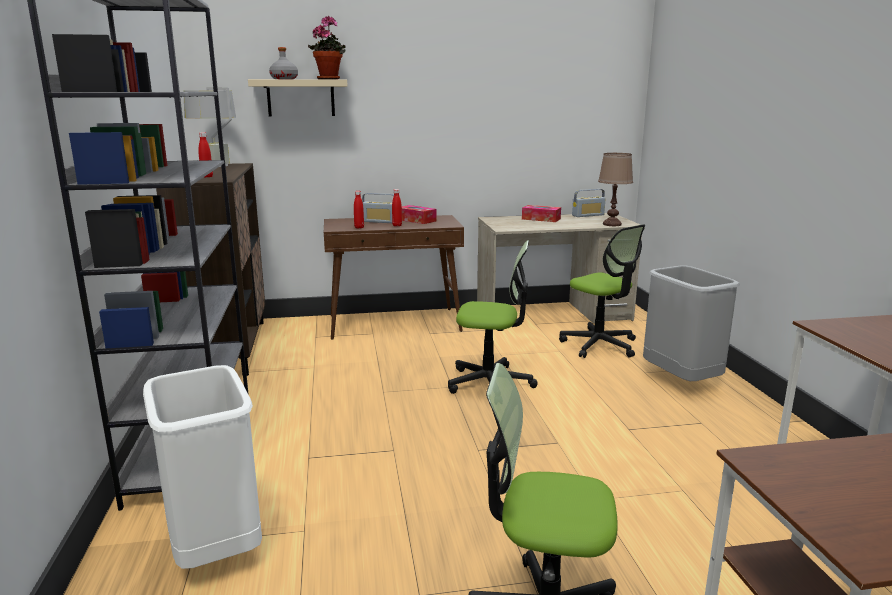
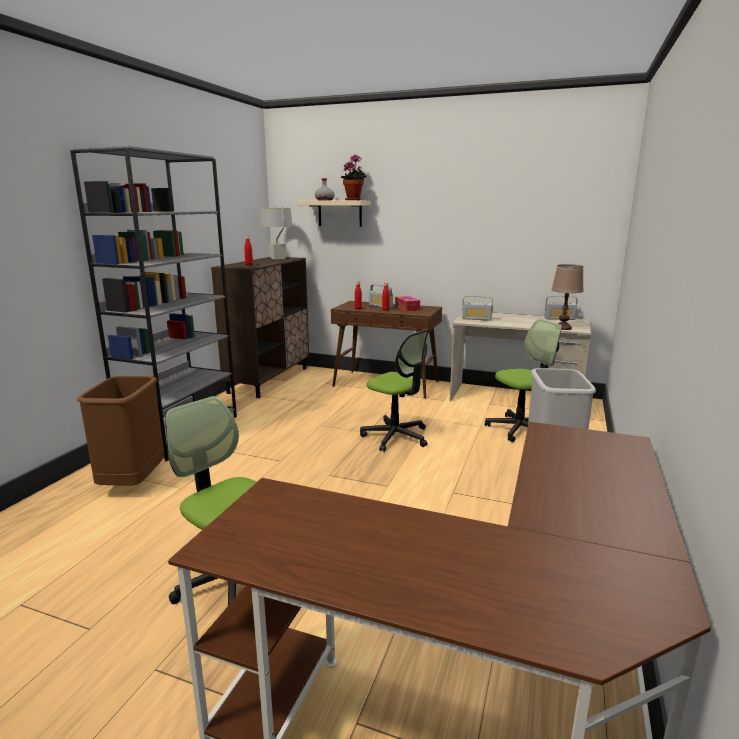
camera: 30 degrees right, 0 degrees up
(214, 548) = (132, 482): white trash can -> brown trash can
(512, 224) = (476, 319): none -> radio
(541, 219) = (510, 317): tissue box -> none
(599, 345) = (520, 429): office chair -> office chair turned 105 degrees counterclockwise

